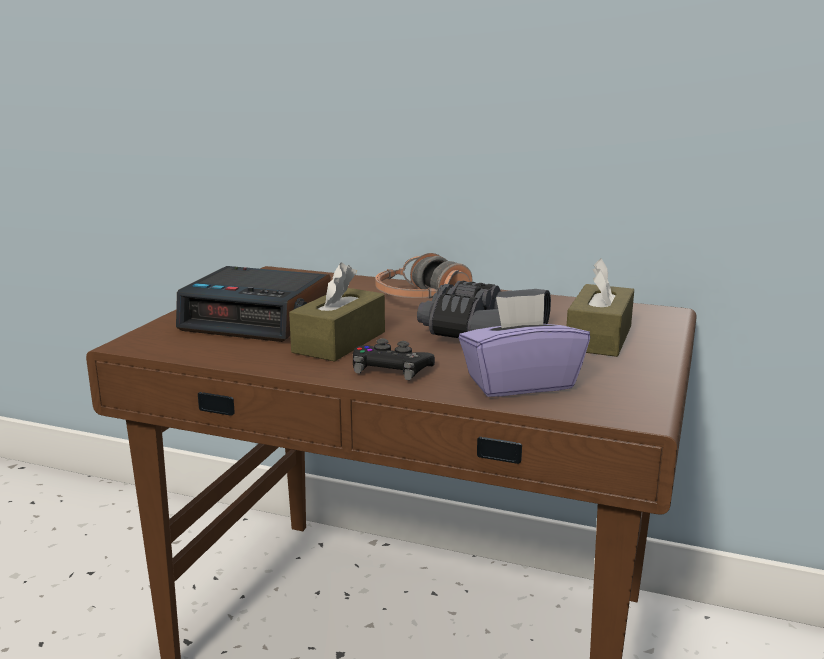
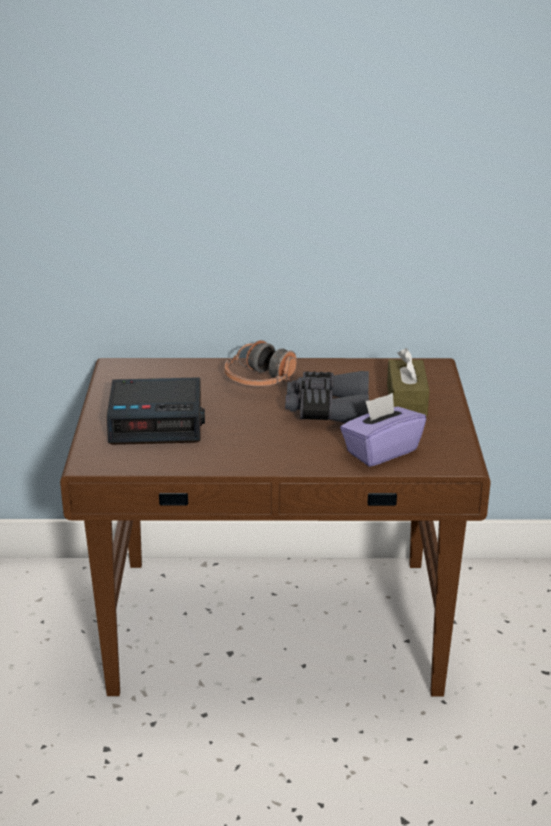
camera: 20 degrees left, 10 degrees up
(339, 342) = (237, 435): brown tissue box -> none
(391, 369) = (293, 454): black game controller -> none

